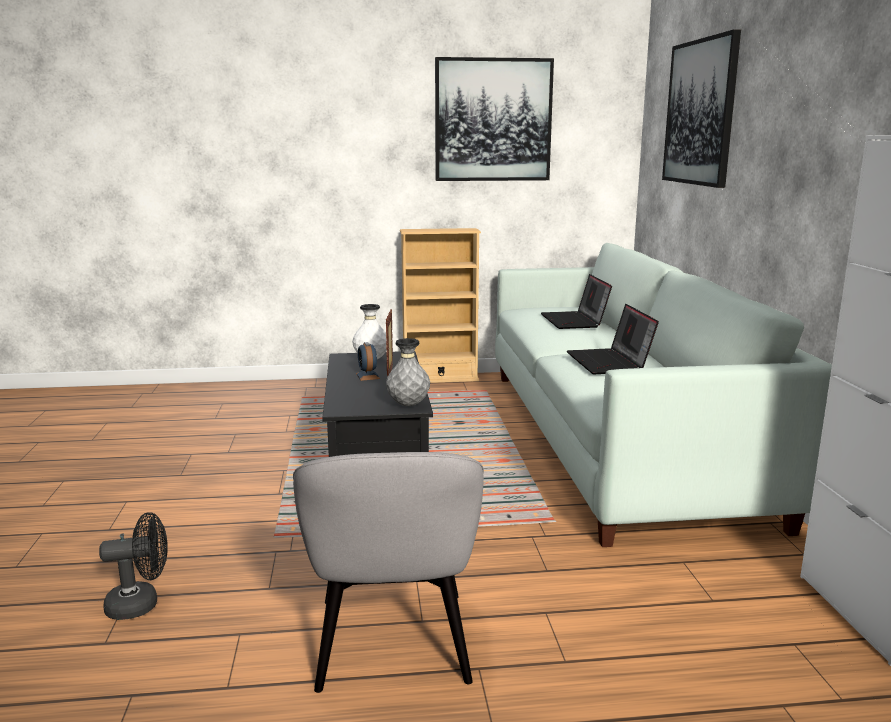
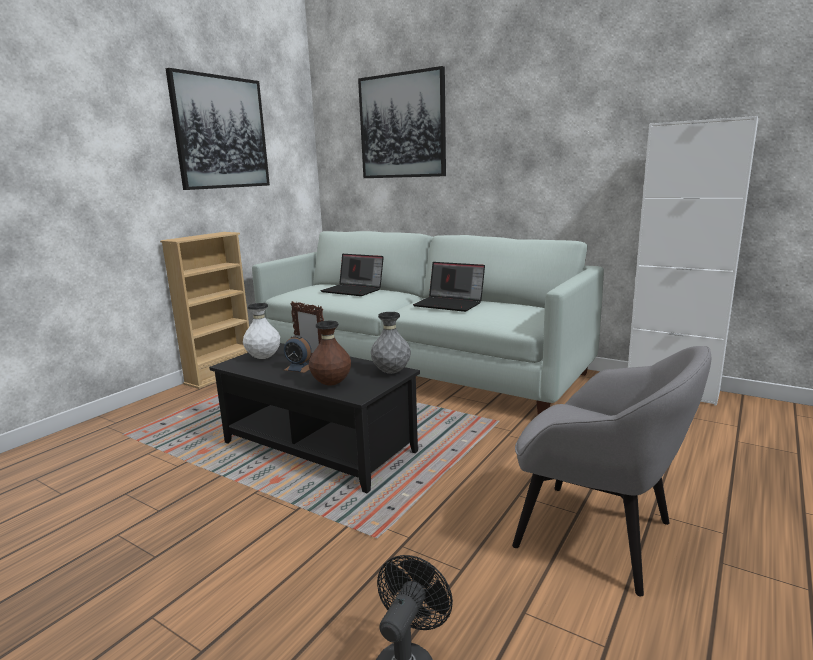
camera: 50 degrees left, 0 degrees up
(350, 395) = (331, 384): none -> brown vase

